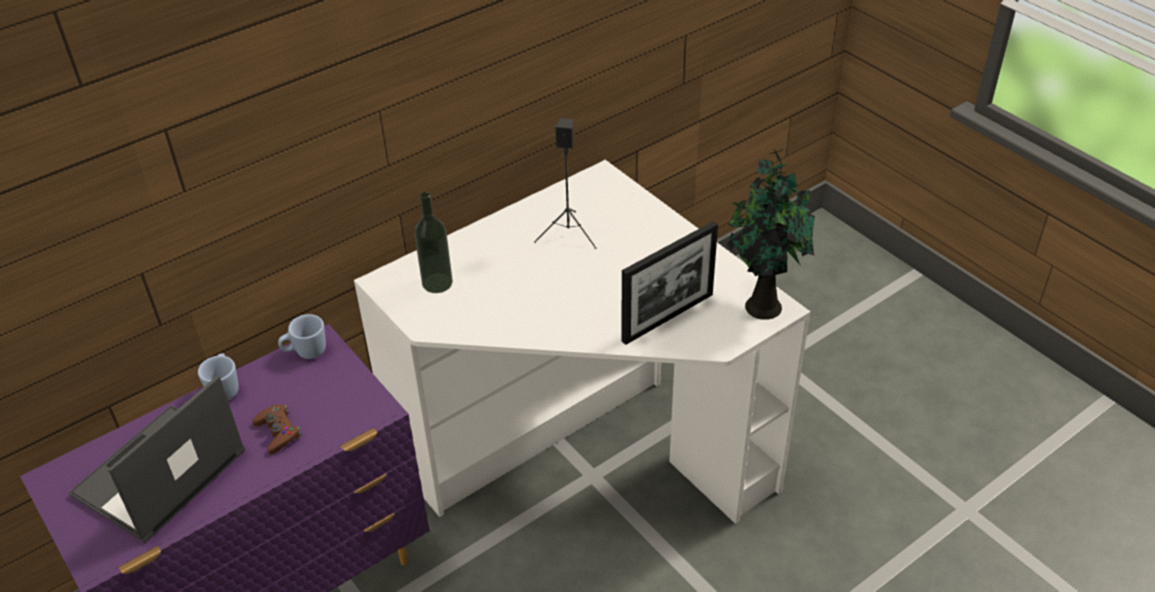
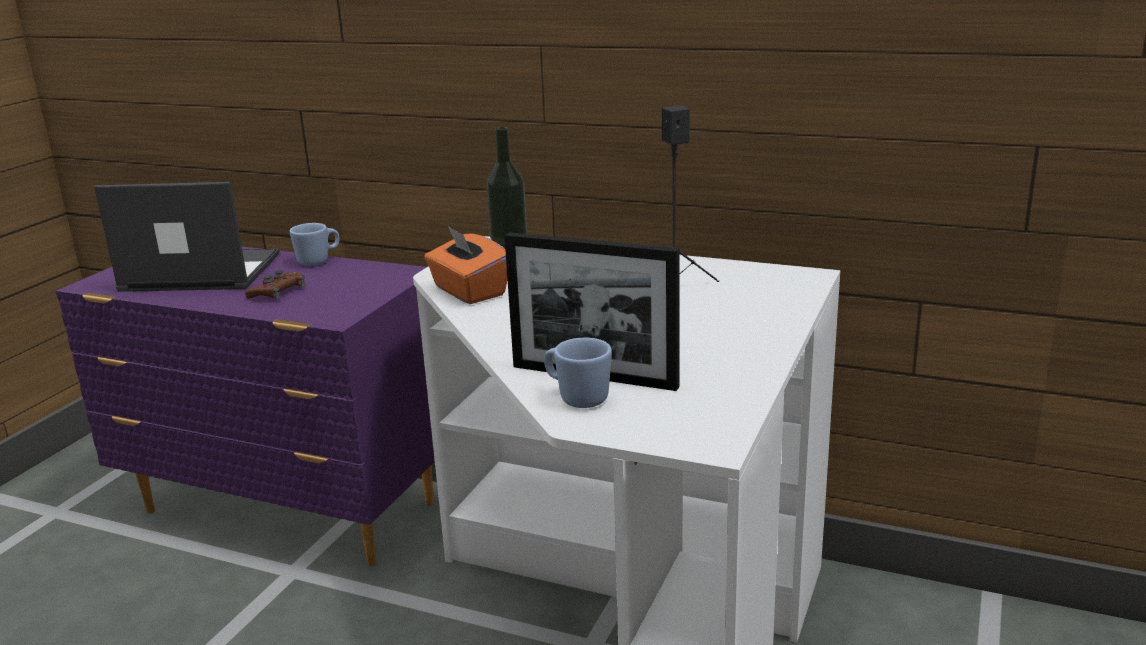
camera: 60 degrees right, 20 degrees down
(305, 352) = (390, 271): blue mug -> blue mug (576, 397)
(477, 322) = (468, 291): none -> orange tissue box
(761, 304) = (702, 428): potted plant -> none

